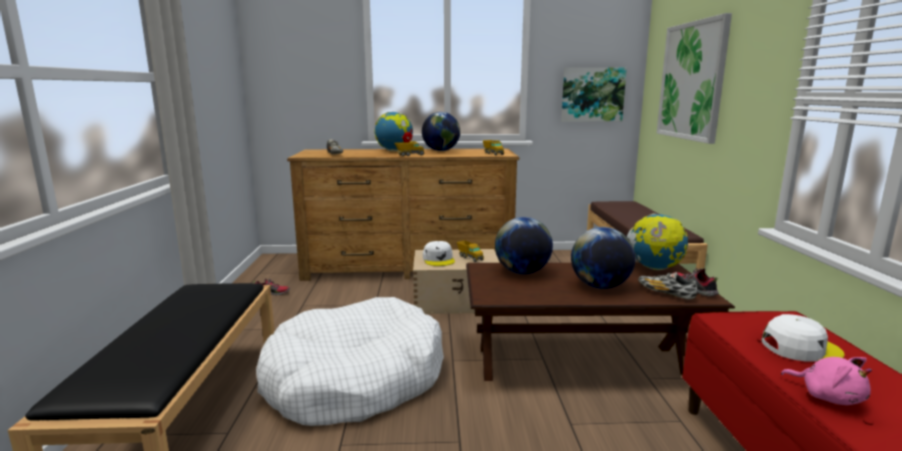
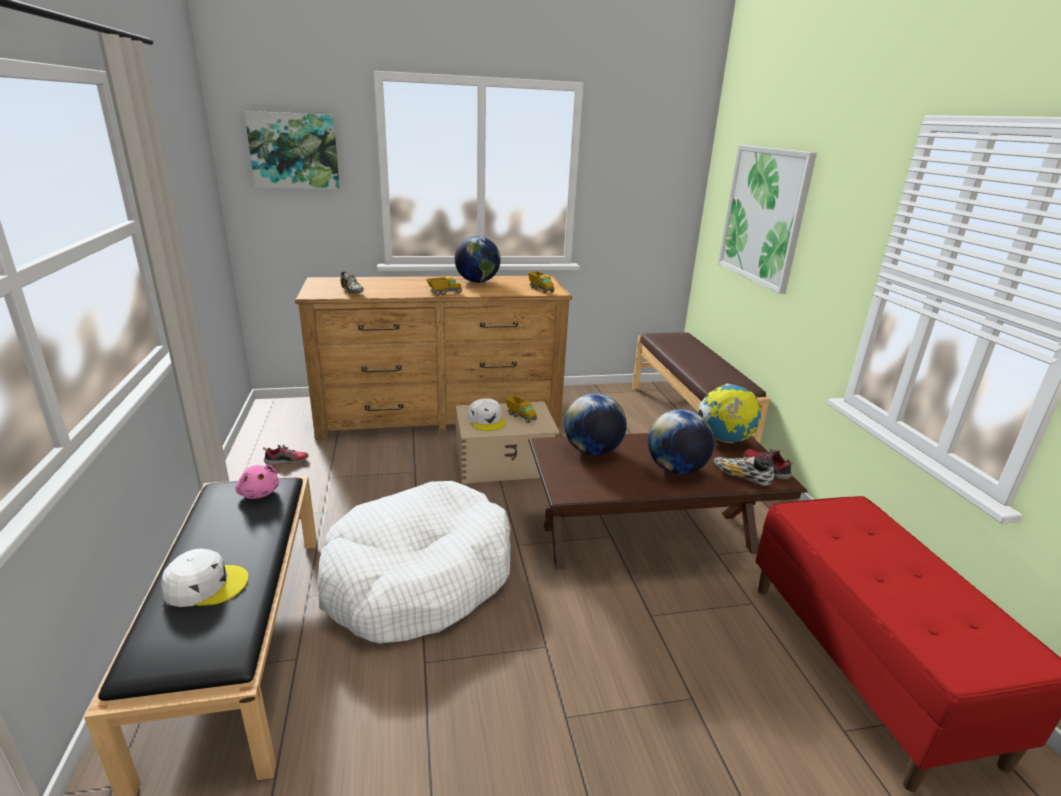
camera: 10 degrees left, 10 degrees up
(394, 151) = (422, 282): globe -> none
(592, 94) = (648, 211): picture -> picture (294, 151)
(800, 348) = (872, 546): white cap -> white cap (206, 585)
(828, 396) = (900, 606): pink plush toy -> pink plush toy (259, 493)

